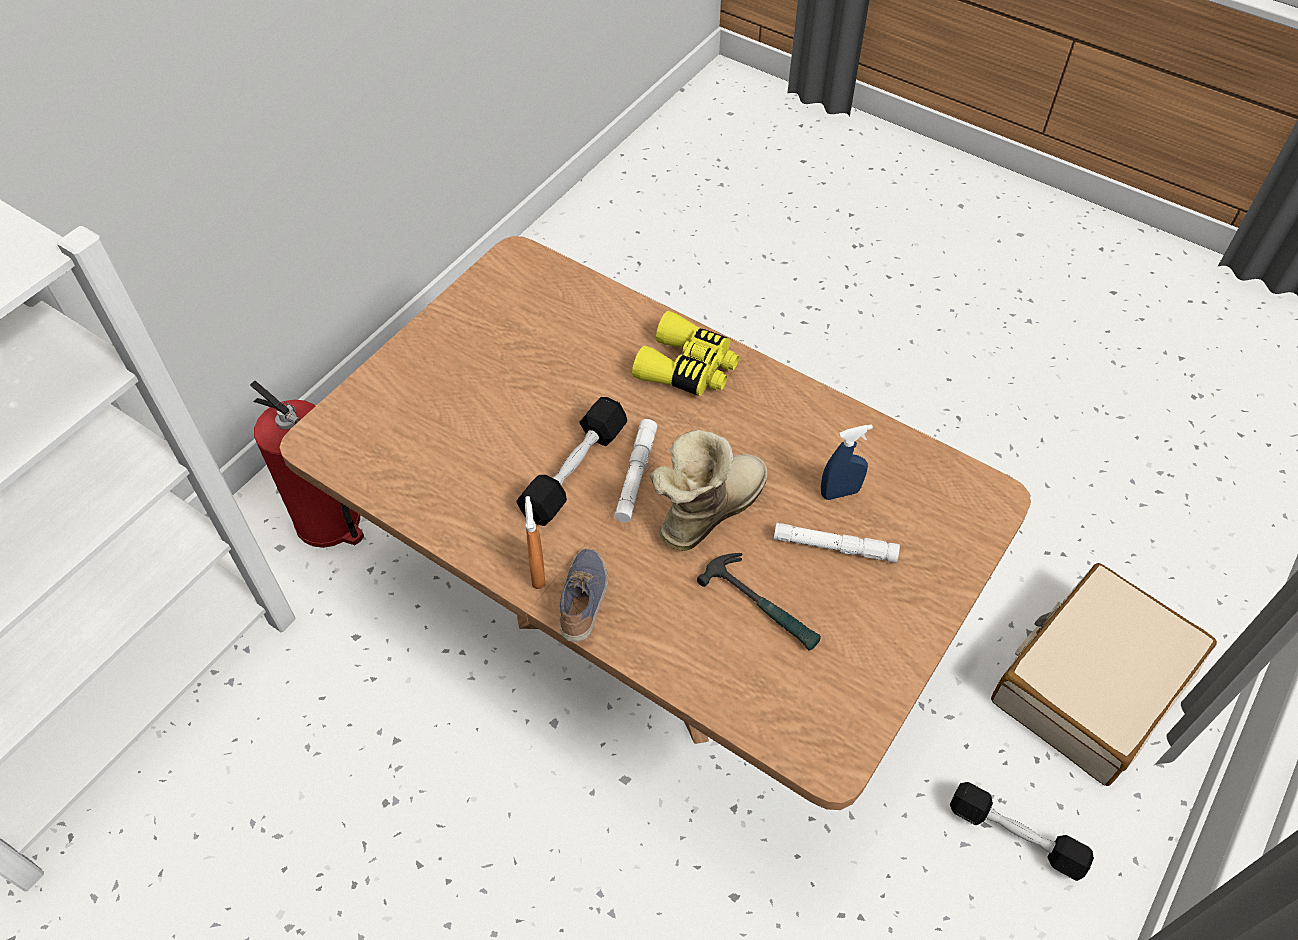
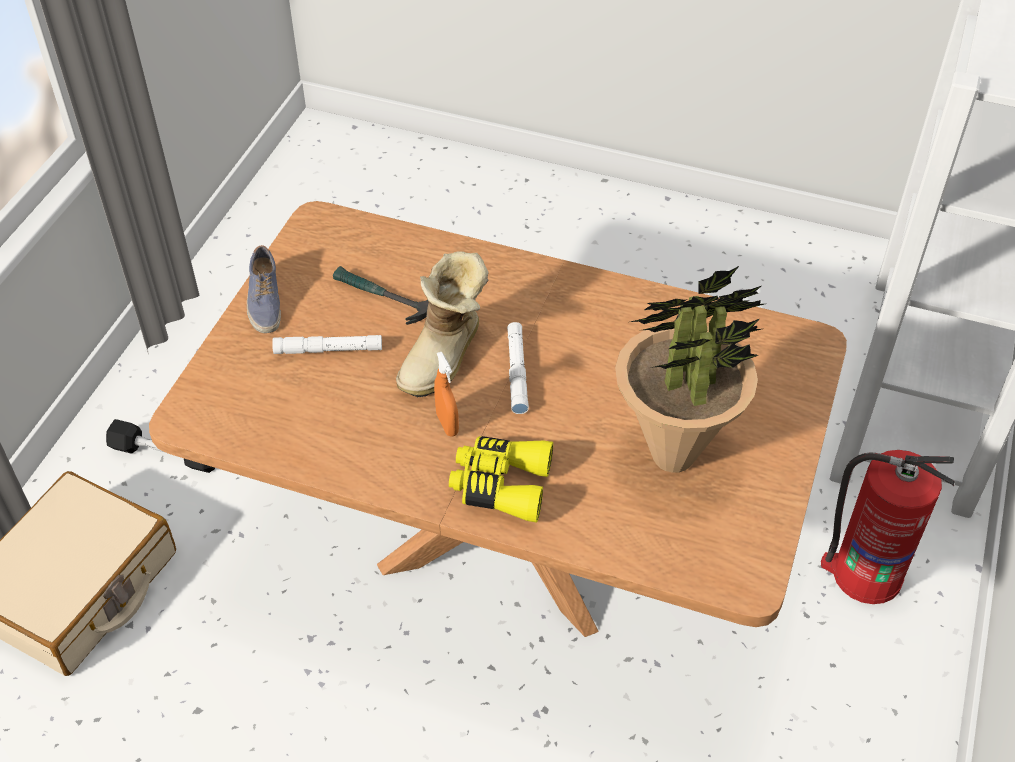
camera: 165 degrees right, 5 degrees down
(521, 362) = (674, 455): none -> potted plant
(537, 572) = (568, 285): orange spray bottle -> orange spray bottle (447, 424)
(574, 471) = (573, 364): black dumbbell -> none
(584, 601) = (523, 274): shoe -> shoe (264, 301)
(840, 492) = (328, 394): blue spray bottle -> none

